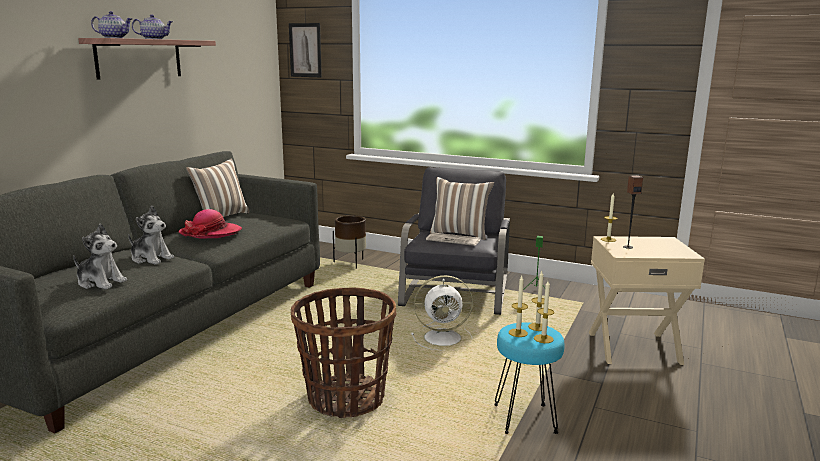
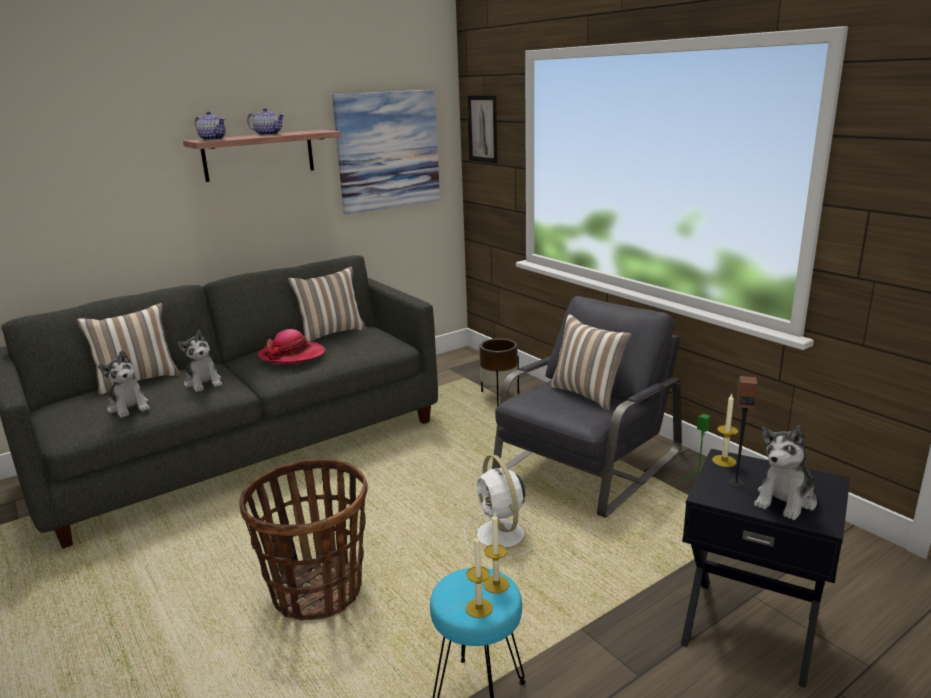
camera: 30 degrees right, 5 degrees up
(73, 266) = (137, 380): none -> pillow
(232, 64) = (388, 150): none -> picture
(444, 338) = (501, 536): white fan -> white fan turned 45 degrees clockwise
(454, 240) = (562, 405): newspaper -> none
(518, 333) = (460, 587): candle -> none
(633, 347) = (750, 628): beige side table -> black side table
(660, 249) = (785, 500): none -> plush toy

